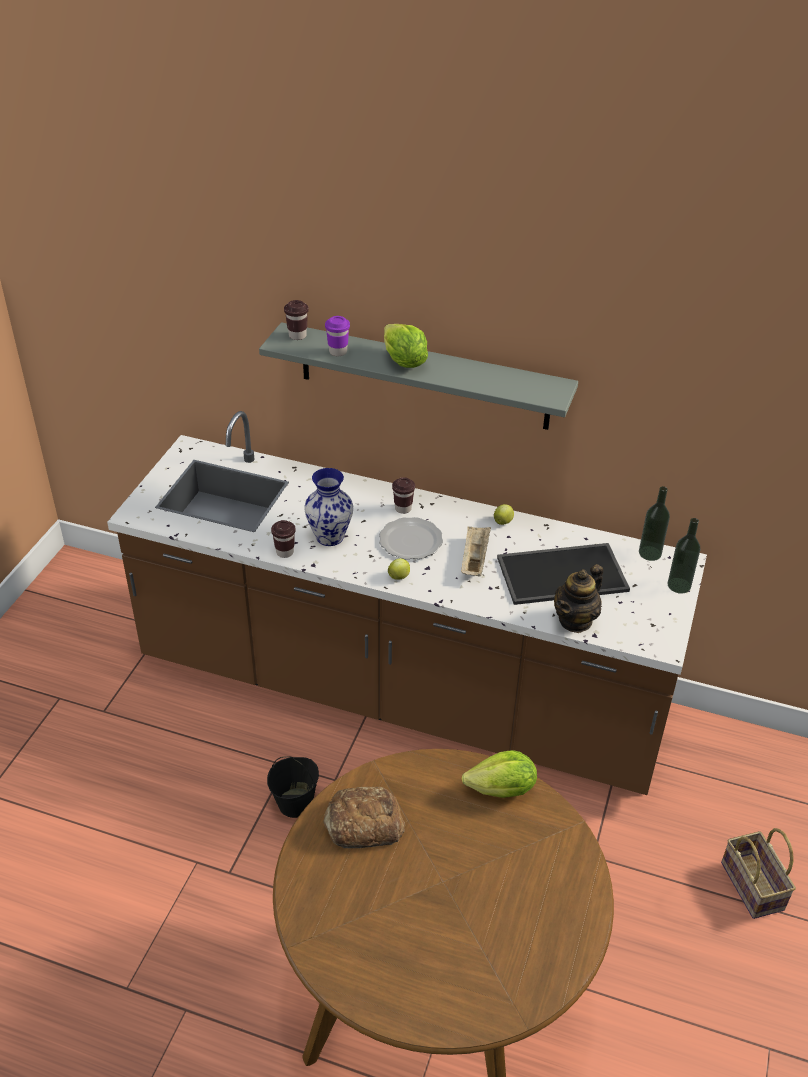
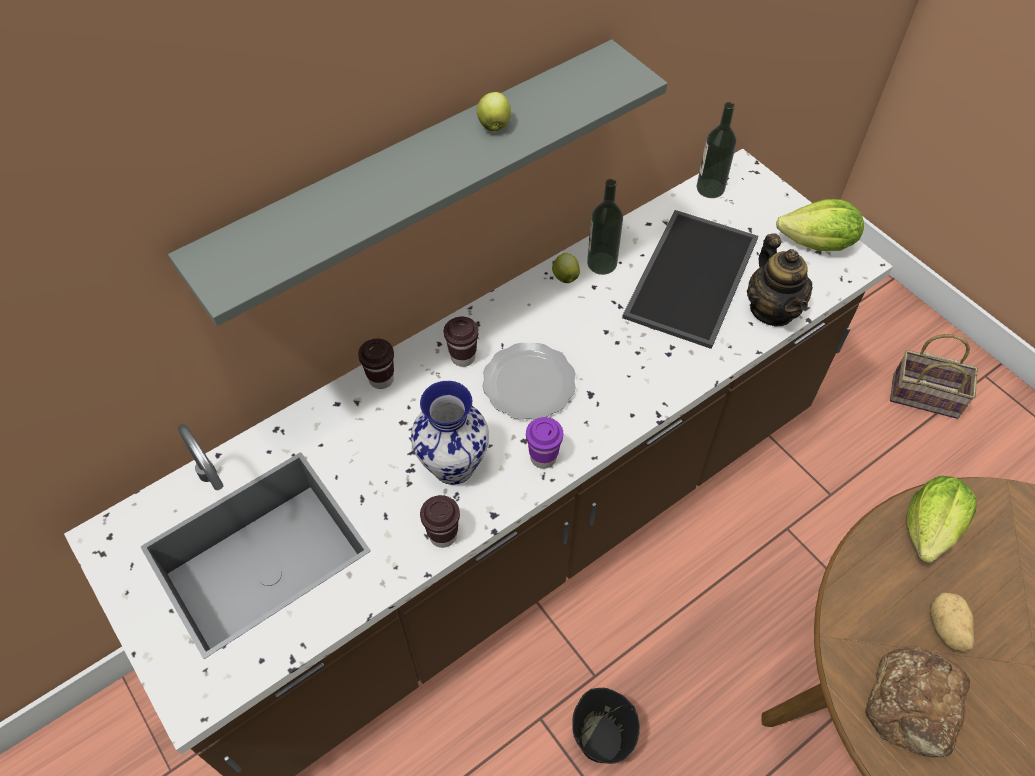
camera: 55 degrees left, 15 degrees up
(297, 336) = (230, 252): brown cup -> brown cup (381, 379)
(338, 352) = (323, 228): purple cup -> purple cup (543, 457)
(399, 576) = (585, 432): apple -> apple (494, 125)
(403, 362) = (419, 171): lettuce -> lettuce (818, 244)
(431, 822) = (945, 628): none -> potato
(474, 559) = (609, 340): beige tray -> none
(679, 585) = (774, 196): bottle -> bottle (602, 263)

